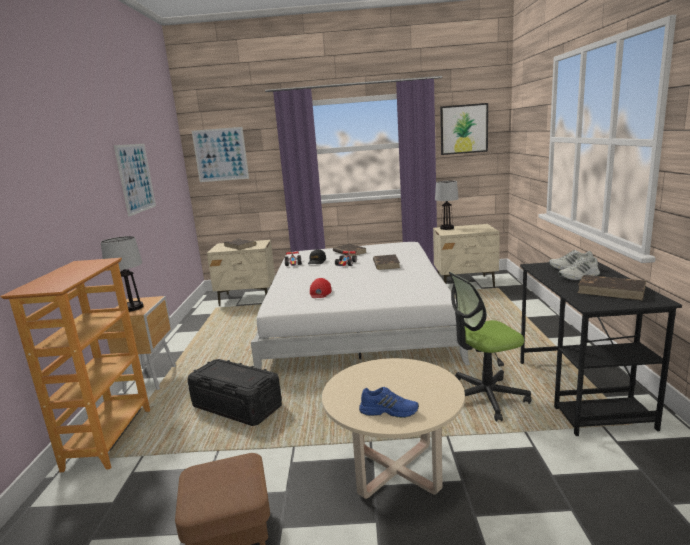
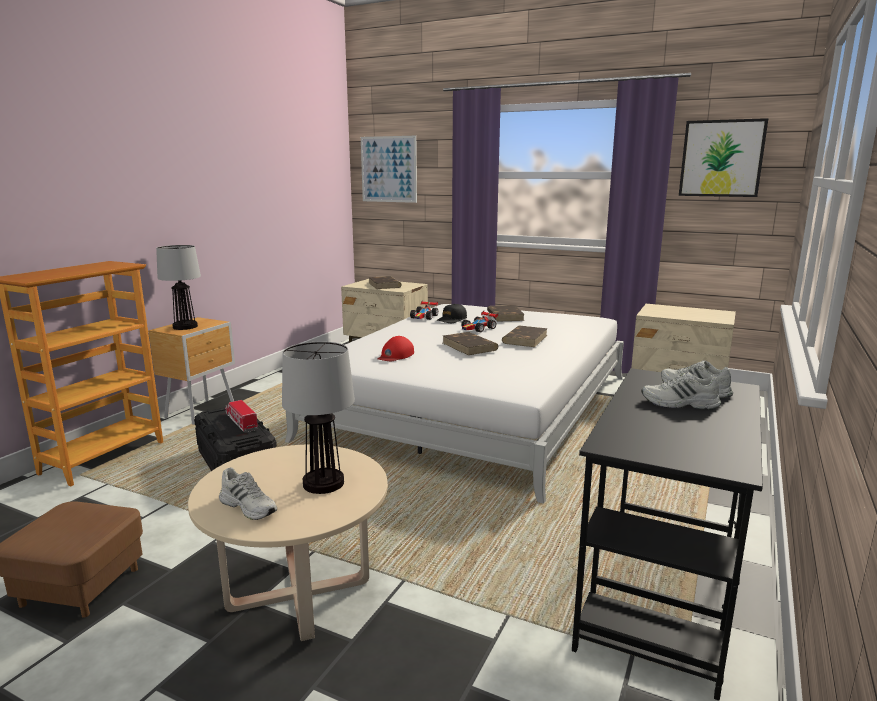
camera: 25 degrees right, 0 degrees up
(135, 178) = (248, 184): picture -> none
(236, 370) = (241, 421): none -> toy truck
(389, 411) = (249, 506): blue shoe -> white shoe
(446, 228) = (662, 307): table lamp -> table lamp (322, 483)
(485, 397) = (512, 551): office chair -> none
(612, 290) = (688, 434): brown book -> brown book (470, 346)

